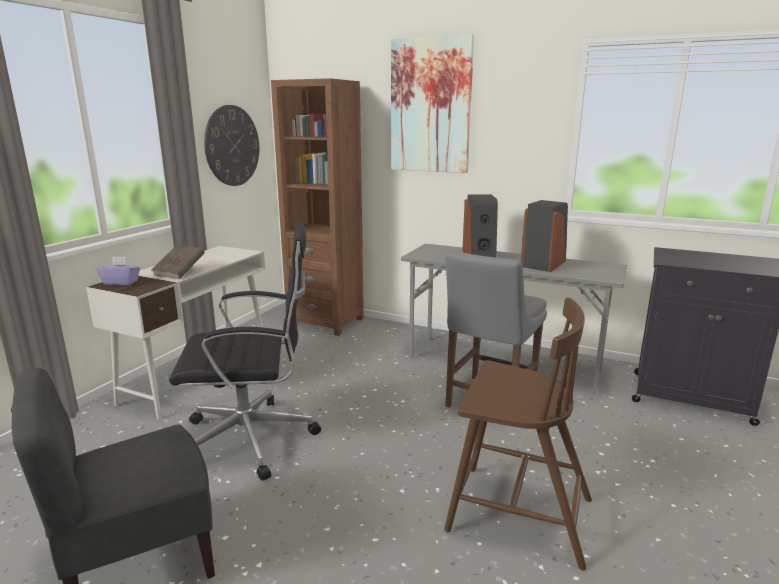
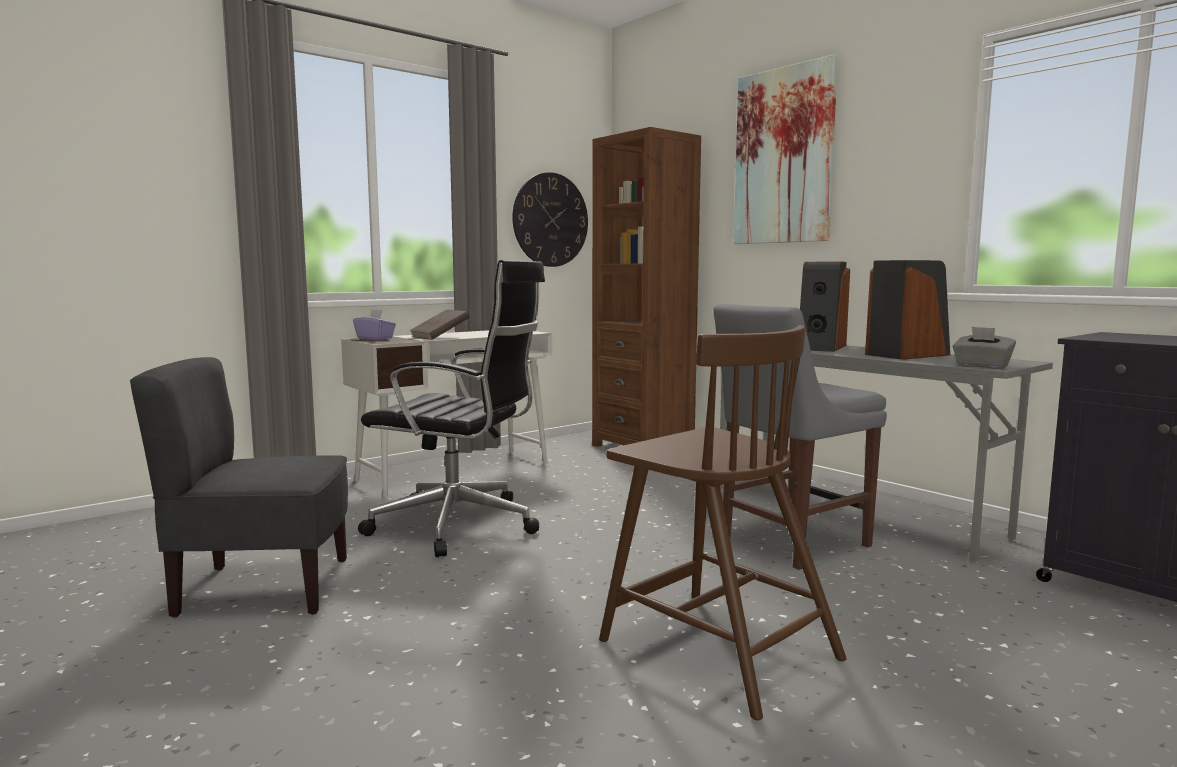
camera: 25 degrees right, 10 degrees down
(602, 277) = (981, 366): none -> grey tissue box

